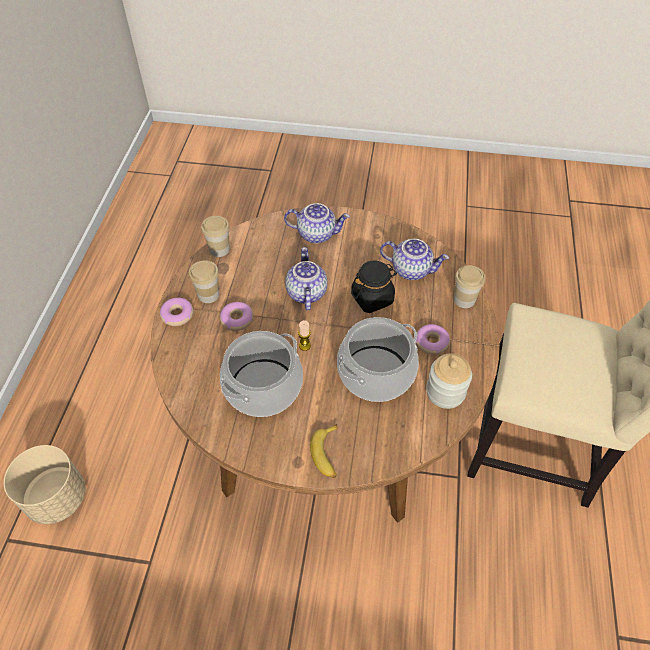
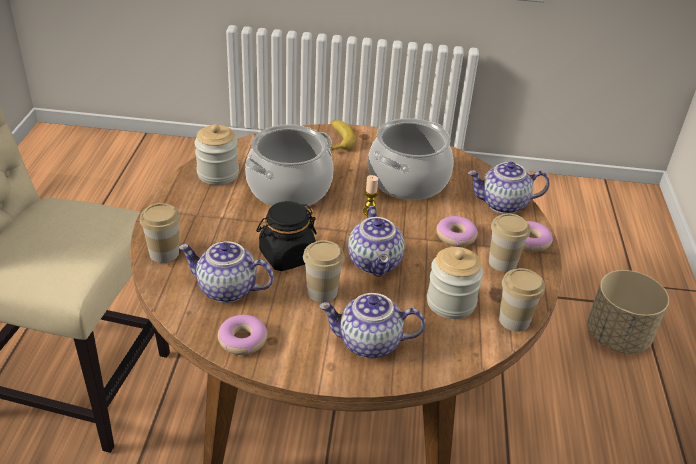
camera: 175 degrees right, 15 degrees down
(183, 356) = (503, 205): none -> teapot
(258, 261) = (450, 302): none -> jar
(346, 269) = (322, 292): none -> cup
(432, 342) = (220, 212): donut -> donut (242, 340)

